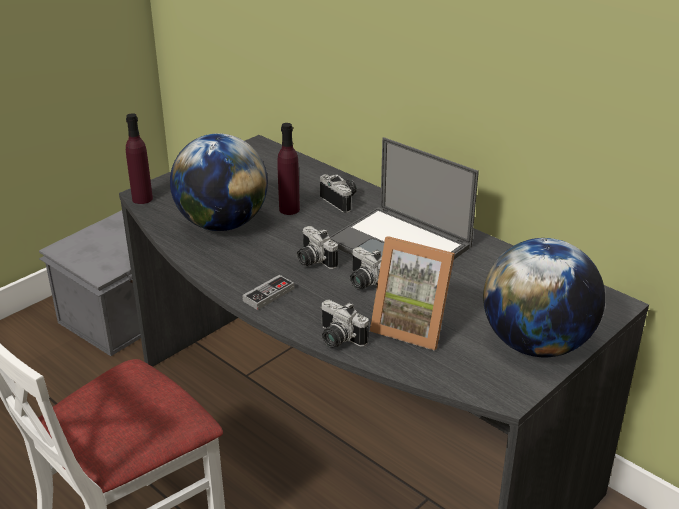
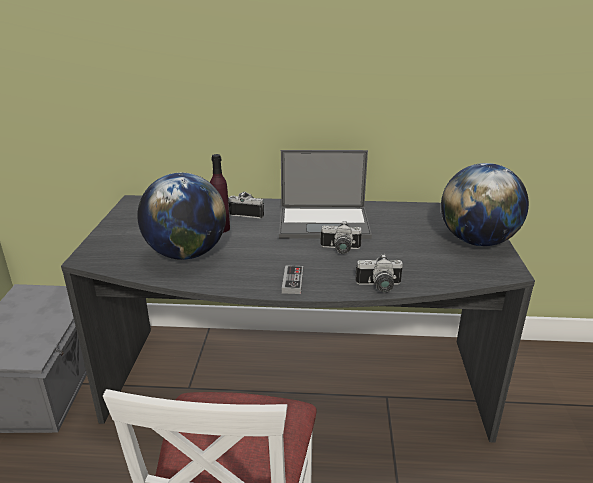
camera: 40 degrees left, 5 degrees down
(142, 199) = (91, 262): purple bottle -> none
(312, 261) = (287, 251): camera -> none
(412, 326) = (405, 260): picture frame -> none

